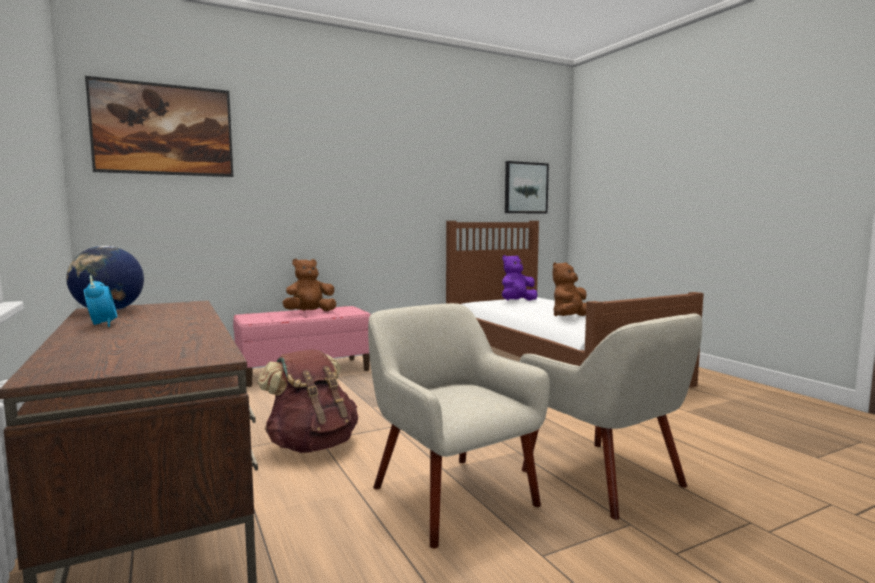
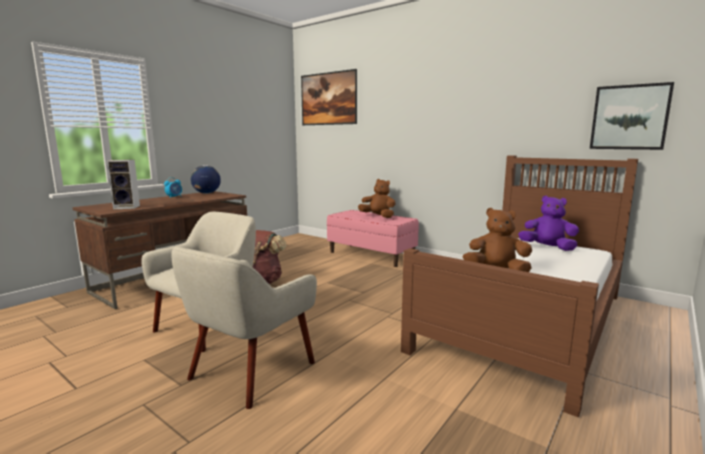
camera: 65 degrees right, 5 degrees up
(176, 347) = (128, 207): none -> speaker

